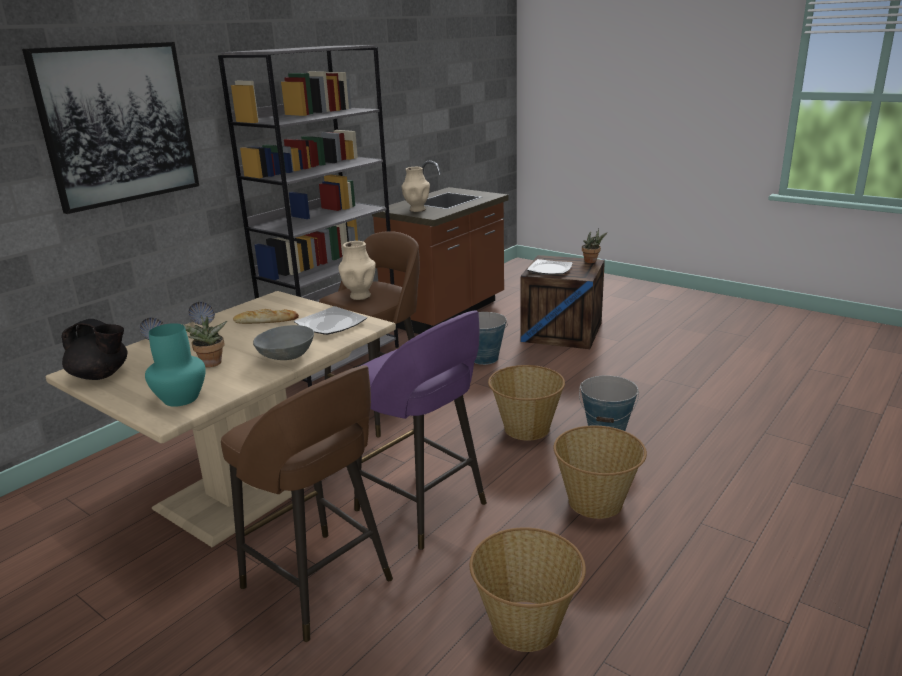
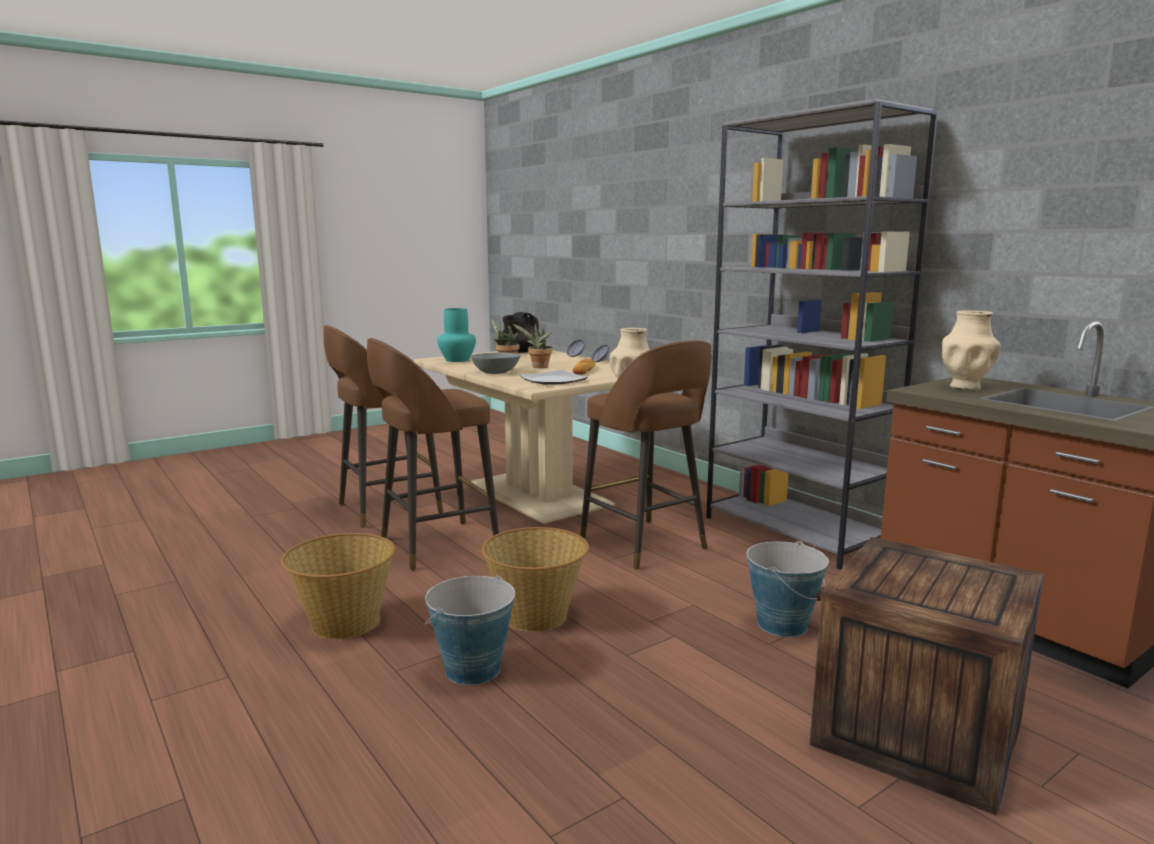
camera: 105 degrees right, 10 degrees down
(118, 124) = (694, 199): picture -> none
(423, 508) = (435, 545): purple stool -> brown stool
(526, 626) = (249, 562): basket -> none
(550, 269) = (913, 565): plate -> none
(592, 261) = (991, 621): potted plant -> potted plant (538, 367)

